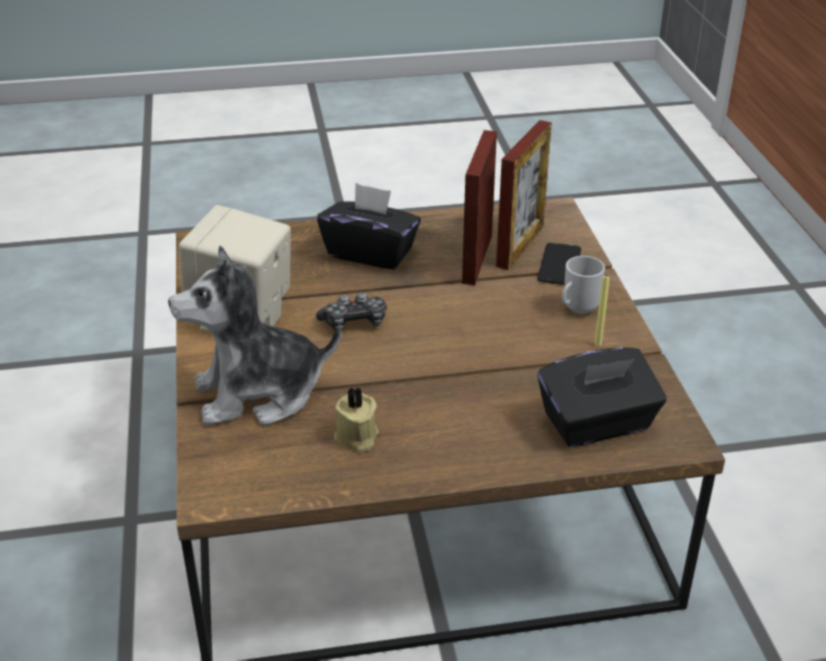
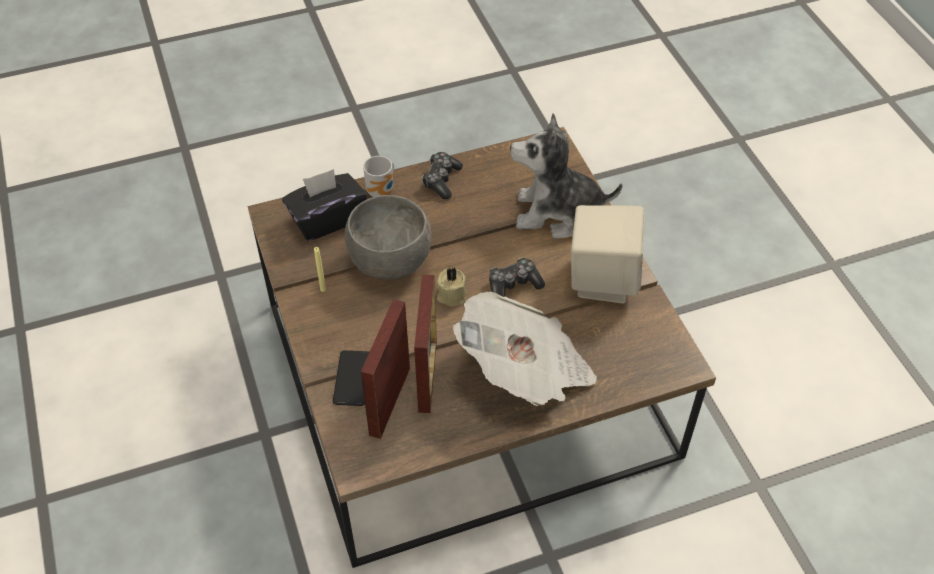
camera: 170 degrees right, 15 degrees up
(258, 394) = (557, 213): plush toy -> plush toy turned 150 degrees counterclockwise
(356, 437) = (481, 190): beige candle -> beige candle (451, 294)
(370, 253) = (525, 371): black tissue box -> newspaper
(415, 459) = (441, 180): none -> game controller
(506, 362) = (391, 262): none -> grey bowl
(577, 308) = (338, 325): mug -> mug (382, 192)

